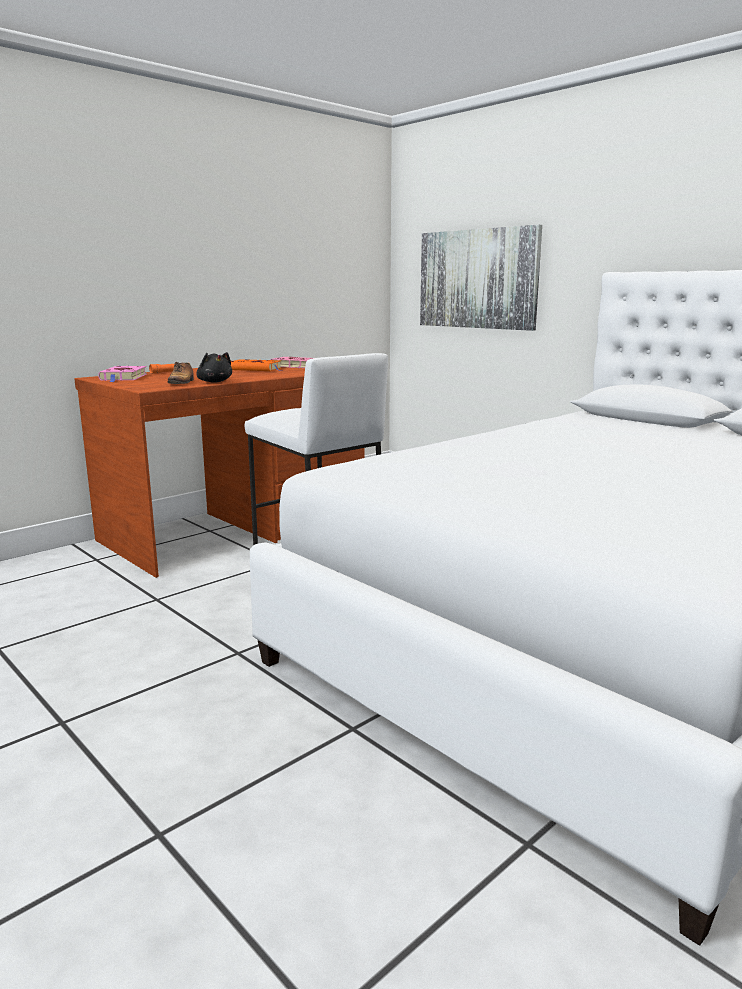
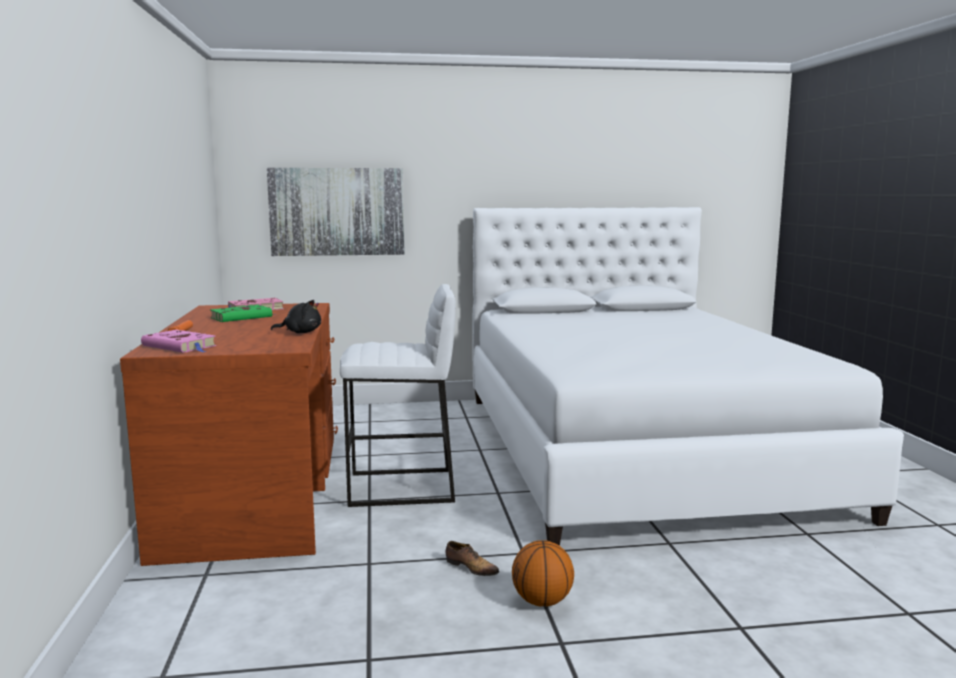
camera: 55 degrees left, 5 degrees down
(140, 690) = (542, 601): none -> basketball
(181, 383) = (279, 338): shoe -> shoe (471, 568)
(256, 369) = (243, 317): orange book -> green book

